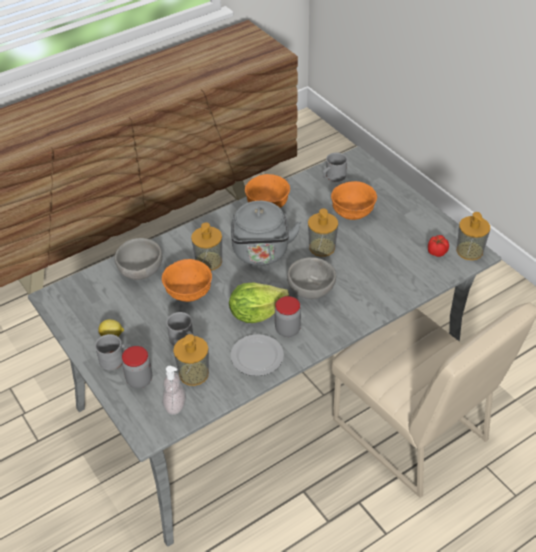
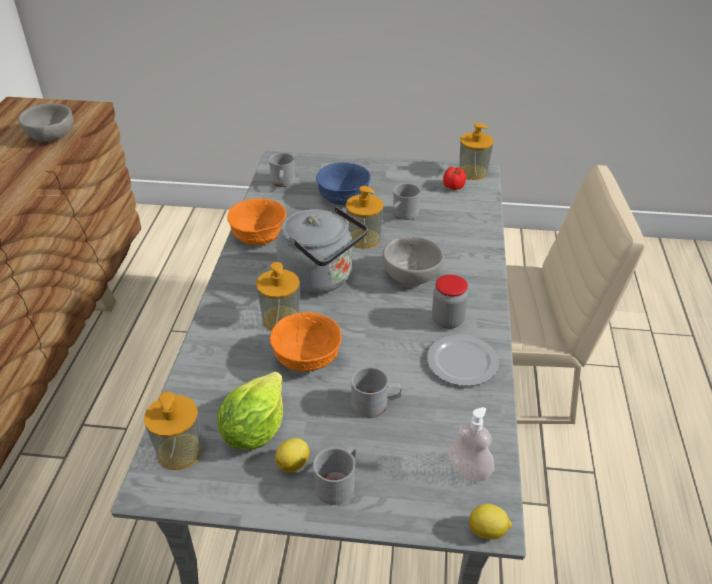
camera: 50 degrees left, 5 degrees down
(139, 380) = (395, 480): jar -> none
(140, 435) = (488, 531): none -> lemon
(142, 270) = (221, 376): grey bowl -> grey bowl (52, 136)
(193, 373) = (435, 425): soap dispenser -> soap dispenser (180, 451)
(256, 313) = (399, 328): lettuce -> lettuce (254, 429)
(353, 212) = (344, 198): orange bowl -> blue bowl
(370, 248) = (403, 215): none -> grey mug

